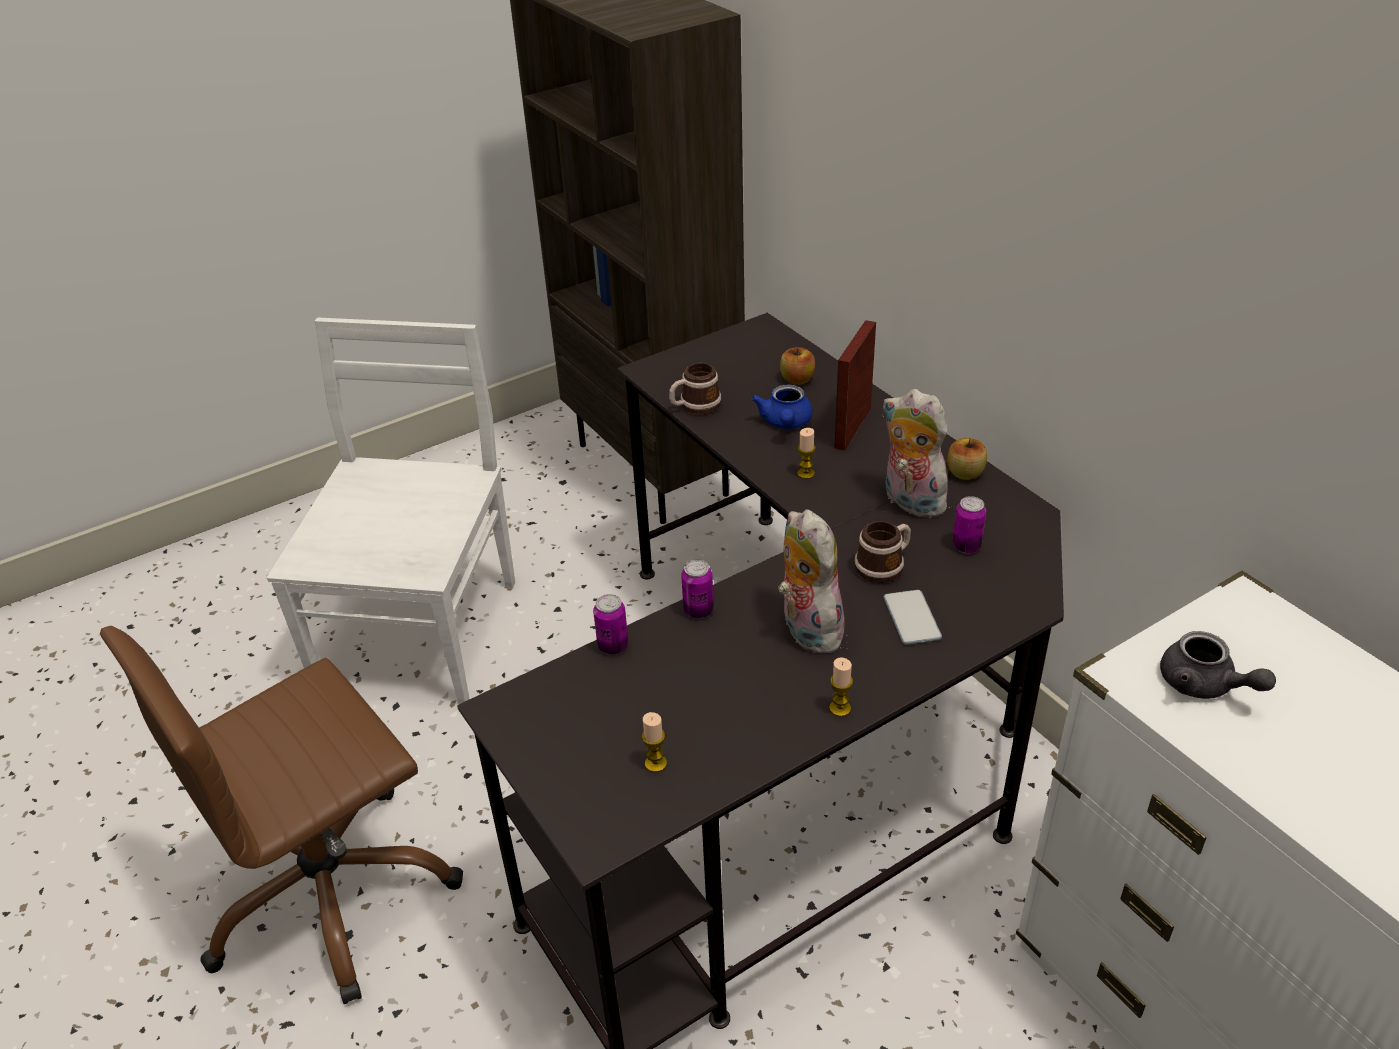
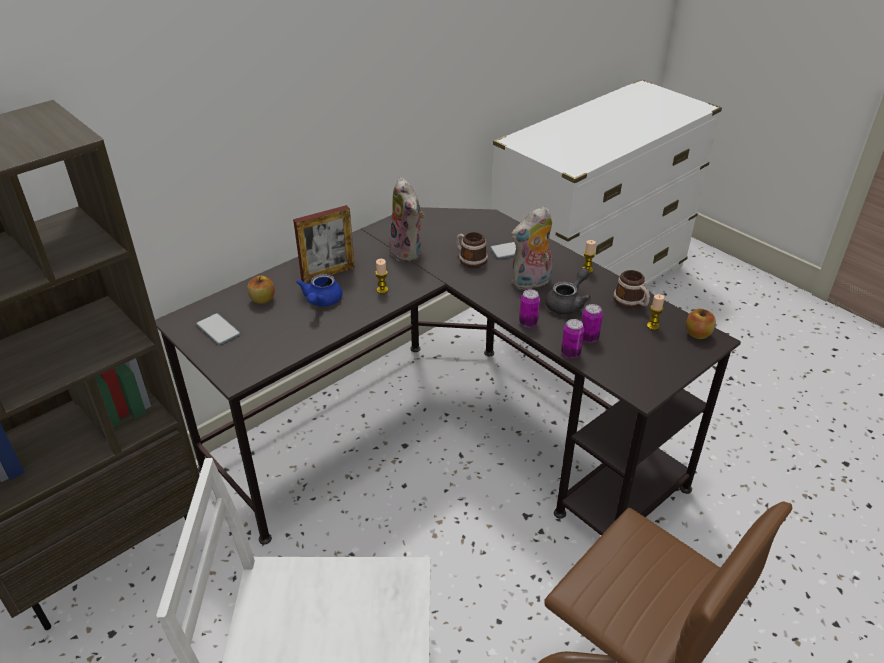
camera: 100 degrees left, 0 degrees up
(695, 406) = (296, 346): mug -> mug (631, 303)
(739, 353) = (218, 330): none -> phone
(785, 423) = (321, 301): blue teapot -> blue teapot turned 105 degrees clockwise
(853, 428) = (328, 273): picture frame -> picture frame turned 45 degrees counterclockwise
(909, 502) = (408, 251): plush toy -> plush toy turned 60 degrees counterclockwise
(965, 473) = (378, 233): apple -> apple (698, 334)
(966, 546) = (447, 234): can -> can (589, 337)
(1204, 685) = (572, 153): grey teapot -> grey teapot (567, 303)

